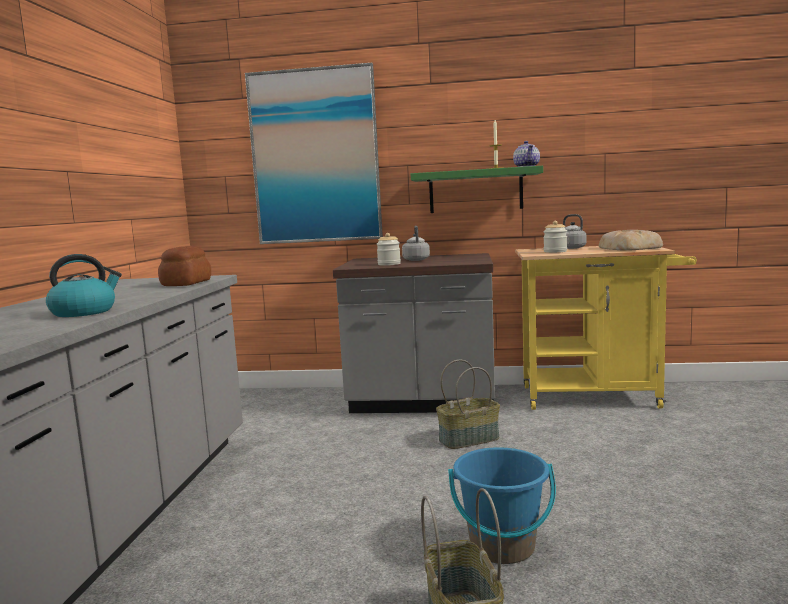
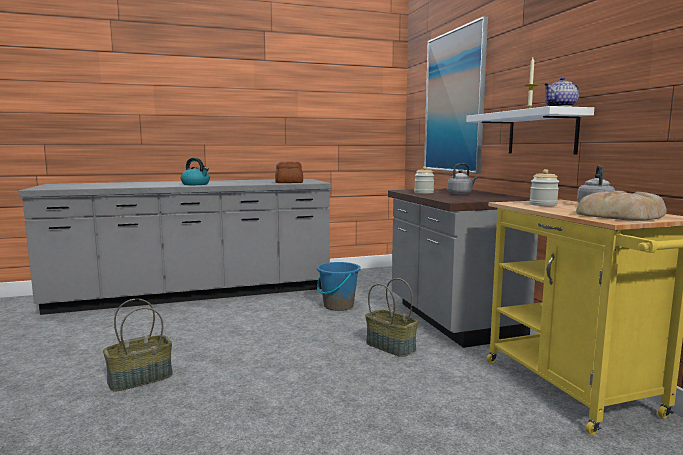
camera: 65 degrees right, 0 degrees up
(475, 191) = (541, 133): green shelf -> white shelf
(502, 547) = (225, 379): blue bucket -> blue bucket (338, 306)

